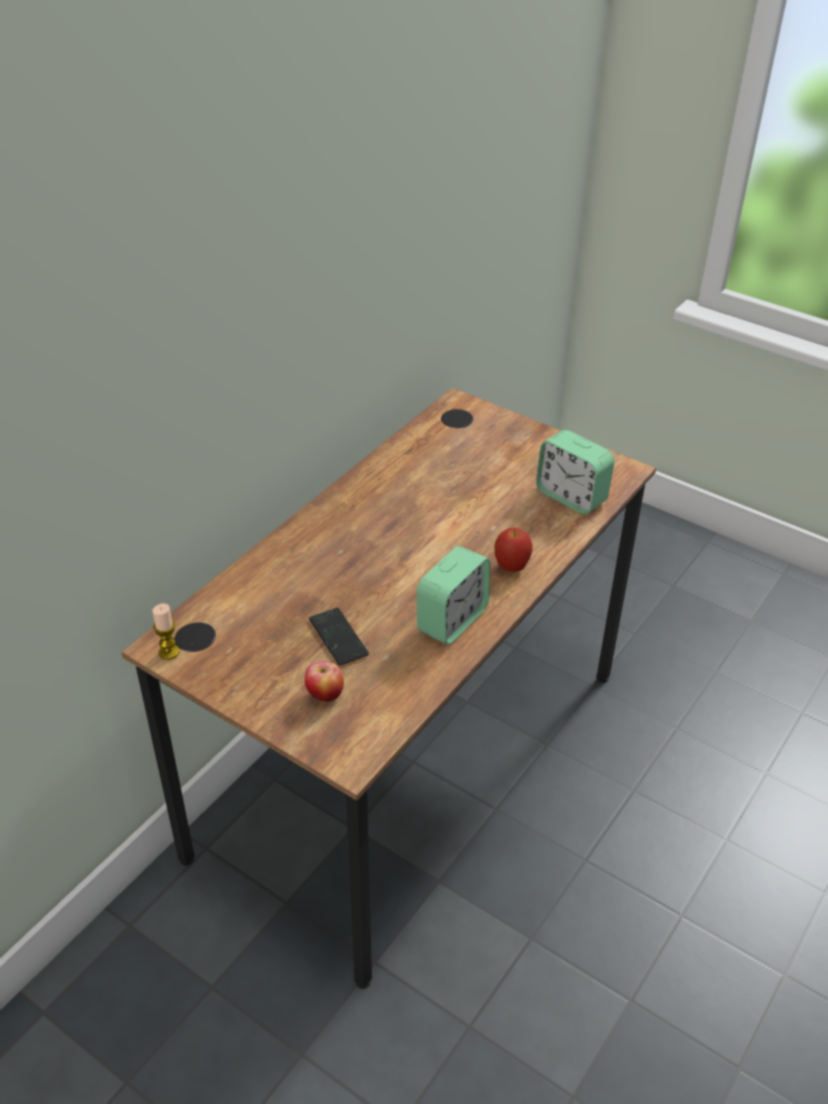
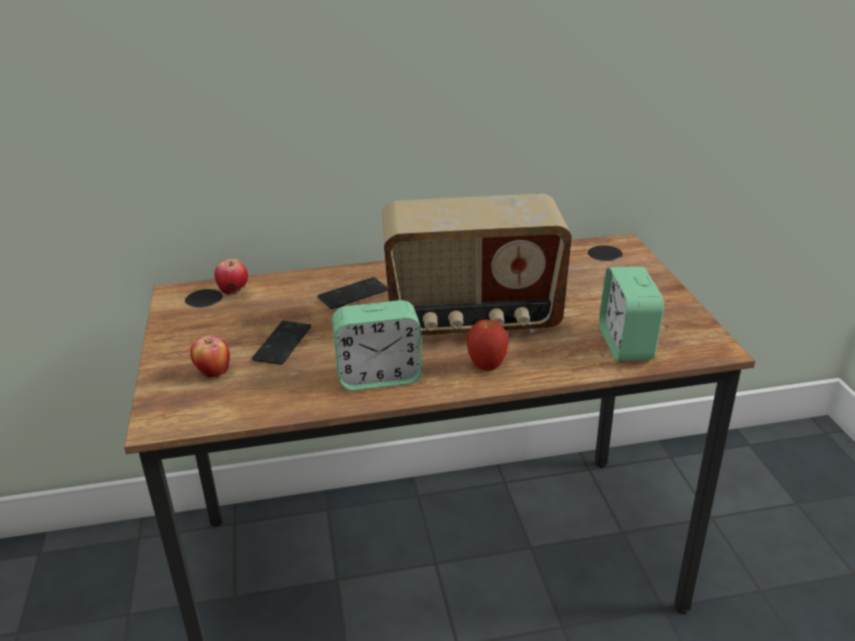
camera: 45 degrees right, 10 degrees down
(169, 652) = (174, 297): candle -> none
(216, 615) = (234, 292): none -> apple
(323, 560) = (353, 295): none -> phone
(448, 533) = (473, 320): none -> radio

